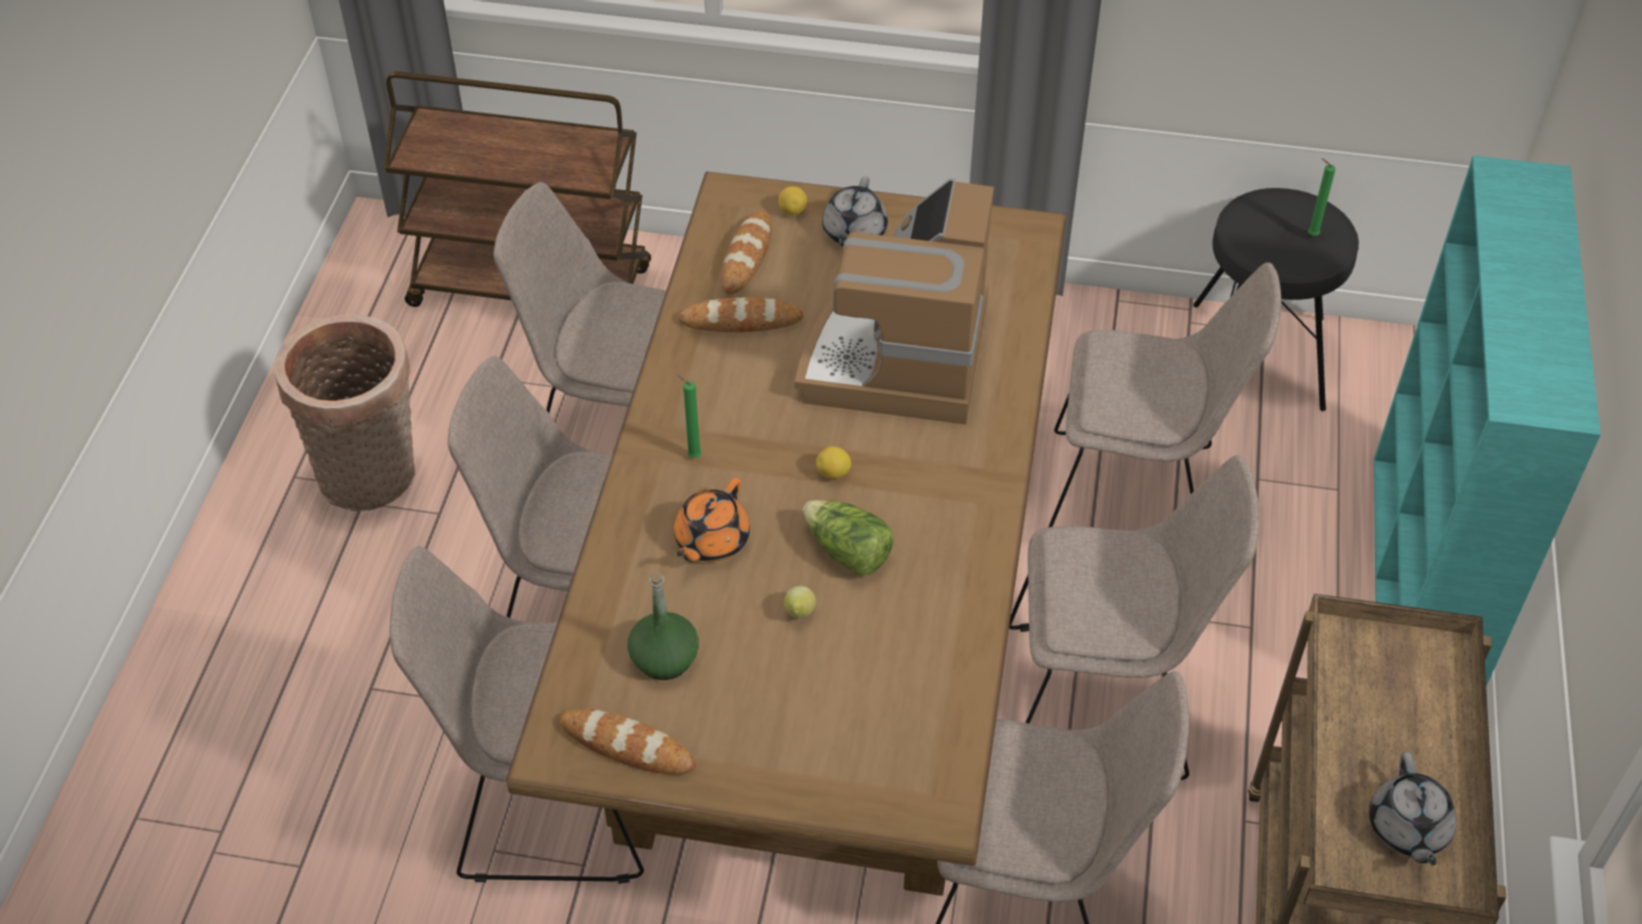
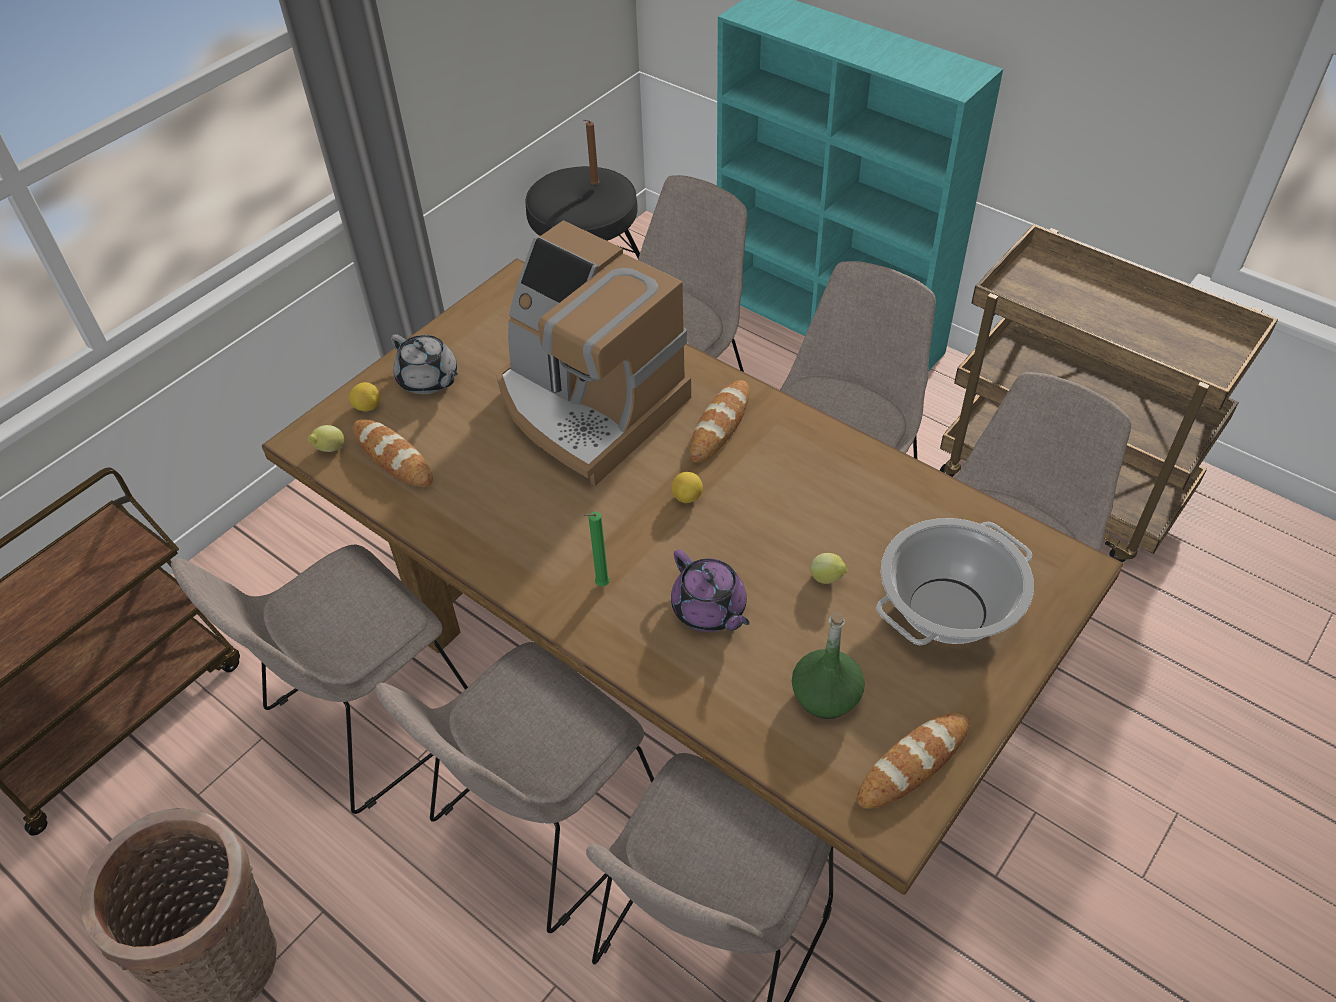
camera: 60 degrees left, 0 degrees up
(711, 541) = (709, 610): orange teapot -> purple teapot
(728, 213) = (329, 449): none -> lemon
(741, 320) = (466, 490): bread -> bread (720, 425)
(819, 719) = (947, 609): none -> cooking pot
(847, 552) = (779, 521): lettuce -> none
(1310, 234) = (593, 186): green candle -> brown candle
(1407, 829) = (1178, 335): grey teapot -> none

